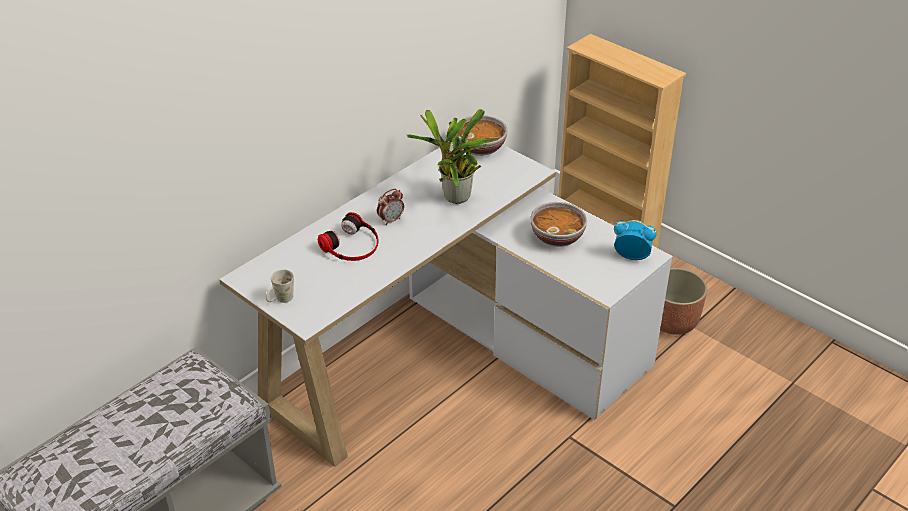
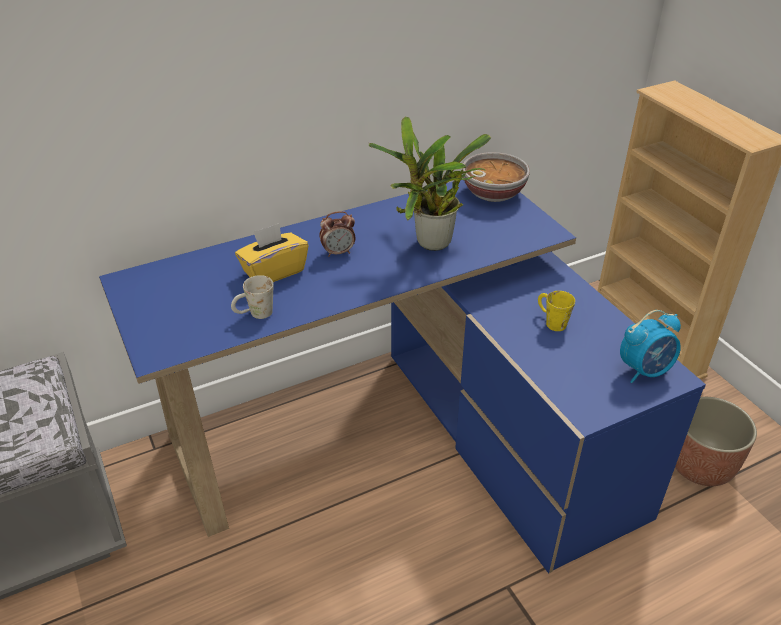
camera: 20 degrees right, 0 degrees up
(280, 300) = (145, 318): white mug -> white mug (254, 314)
(352, 245) = (274, 271): headphones -> yellow tissue box
(451, 357) = (406, 437): white desk -> blue desk
(557, 237) = (550, 321): bowl -> yellow mug
(632, 256) = (645, 370): alarm clock -> alarm clock turned 120 degrees clockwise

